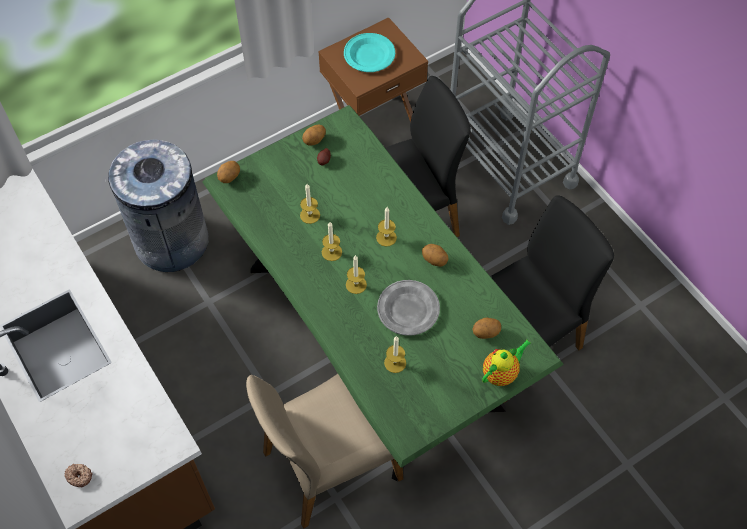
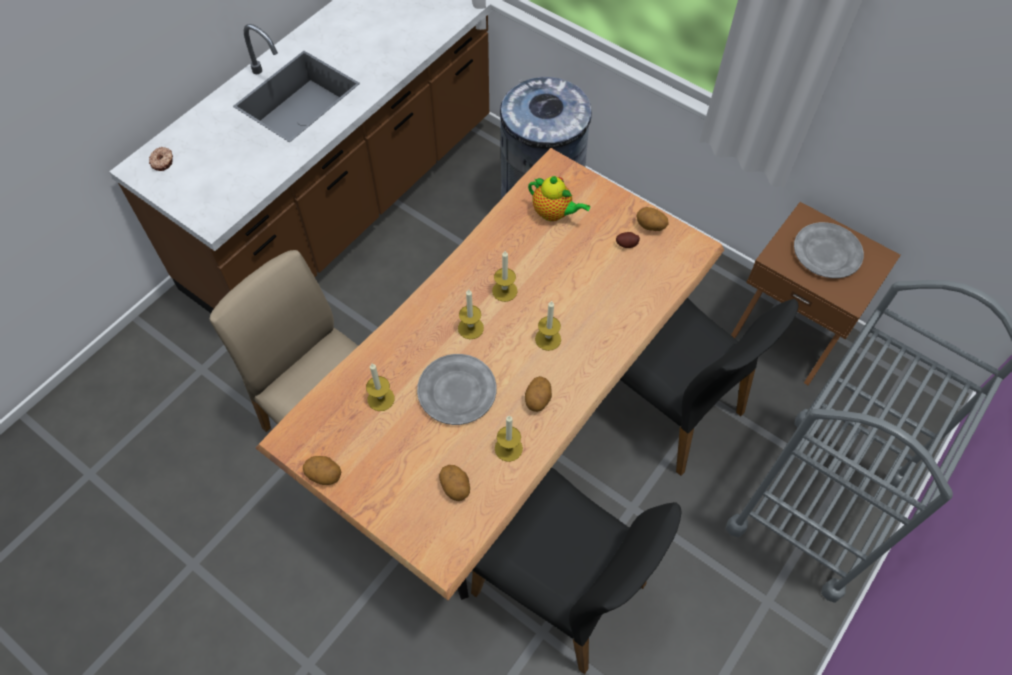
camera: 70 degrees right, 0 degrees up
(229, 177) = (560, 167): potato -> potato (324, 475)
(310, 215) = (545, 254): candle -> candle (508, 448)
(369, 55) = (827, 252): turquoise plate -> grey plate
(373, 336) = (505, 424): green dining table -> brown dining table
(501, 373) = (403, 521): teapot -> teapot (554, 213)

